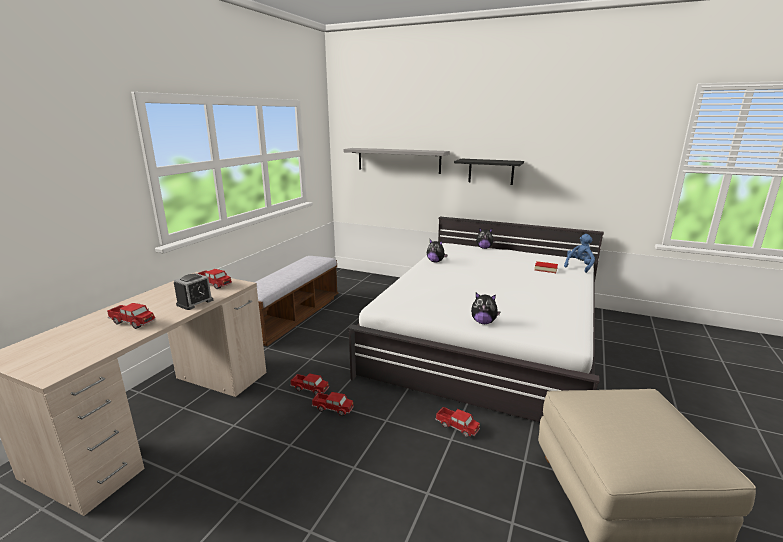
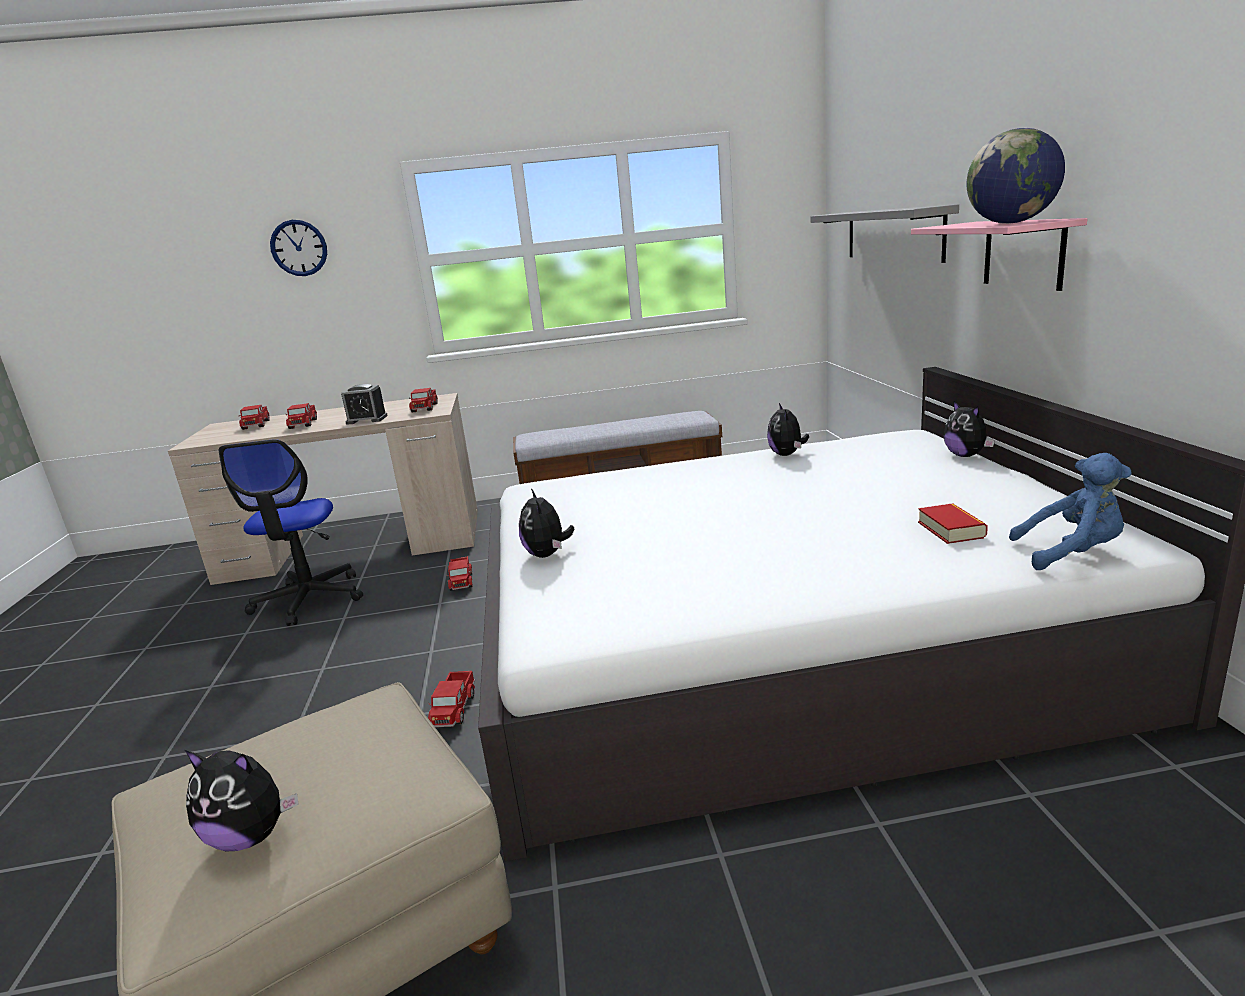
camera: 60 degrees right, 0 degrees up
(44, 161) = (299, 248): none -> wall clock
(230, 456) = (309, 599): none -> office chair
(333, 408) = (430, 610): toy truck -> toy truck (256, 424)
(491, 171) = (1023, 253): black shelf -> pink shelf
(505, 161) = (1011, 223): none -> globe
(680, 435) = (251, 836): none -> plush toy

